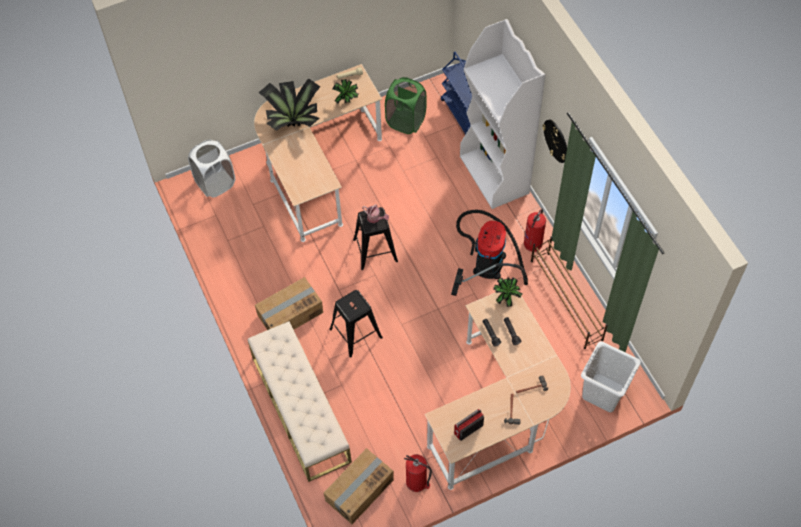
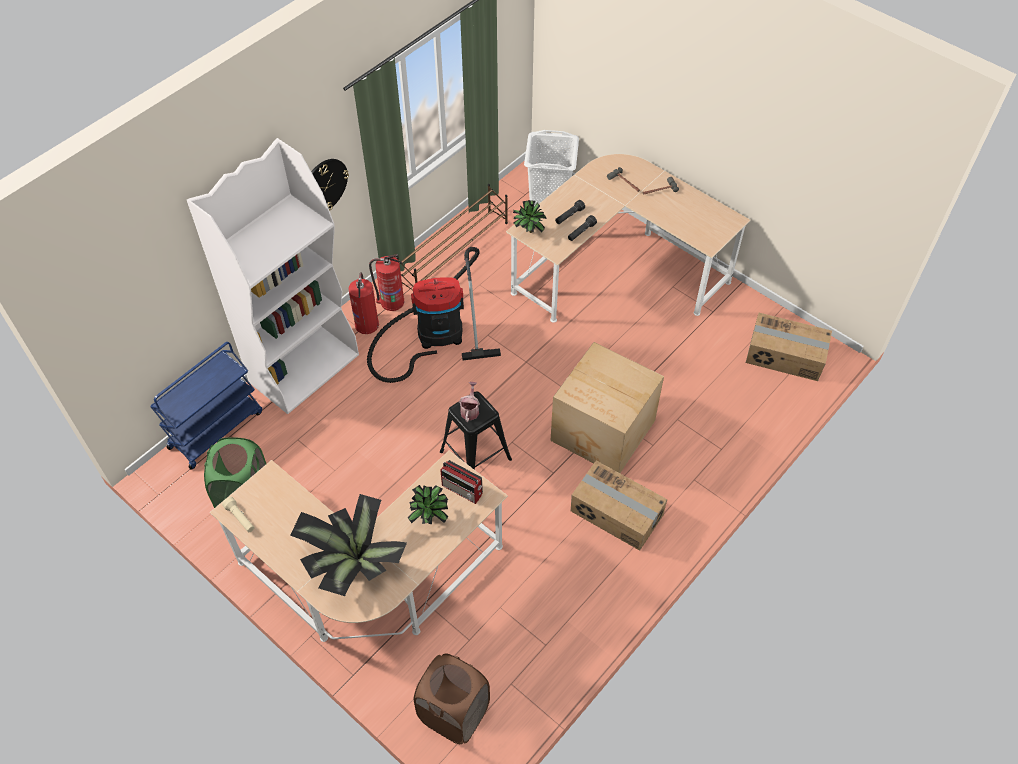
camera: 115 degrees left, 5 degrees down
(215, 183) = (454, 713): white laundry basket -> brown laundry basket
(300, 409) = (732, 448): beige bench -> none
(347, 102) = (293, 502): potted plant -> potted plant (430, 516)
(355, 333) = (603, 432): black stool -> cardboard box
(417, 482) = (742, 310): fire extinguisher -> fire extinguisher (367, 324)
(468, 429) = (704, 217): radio -> radio (463, 490)

